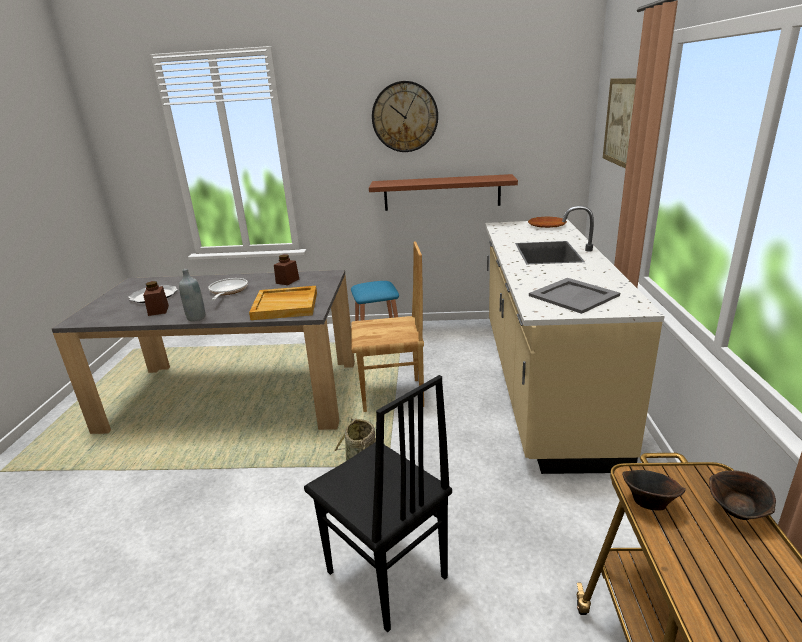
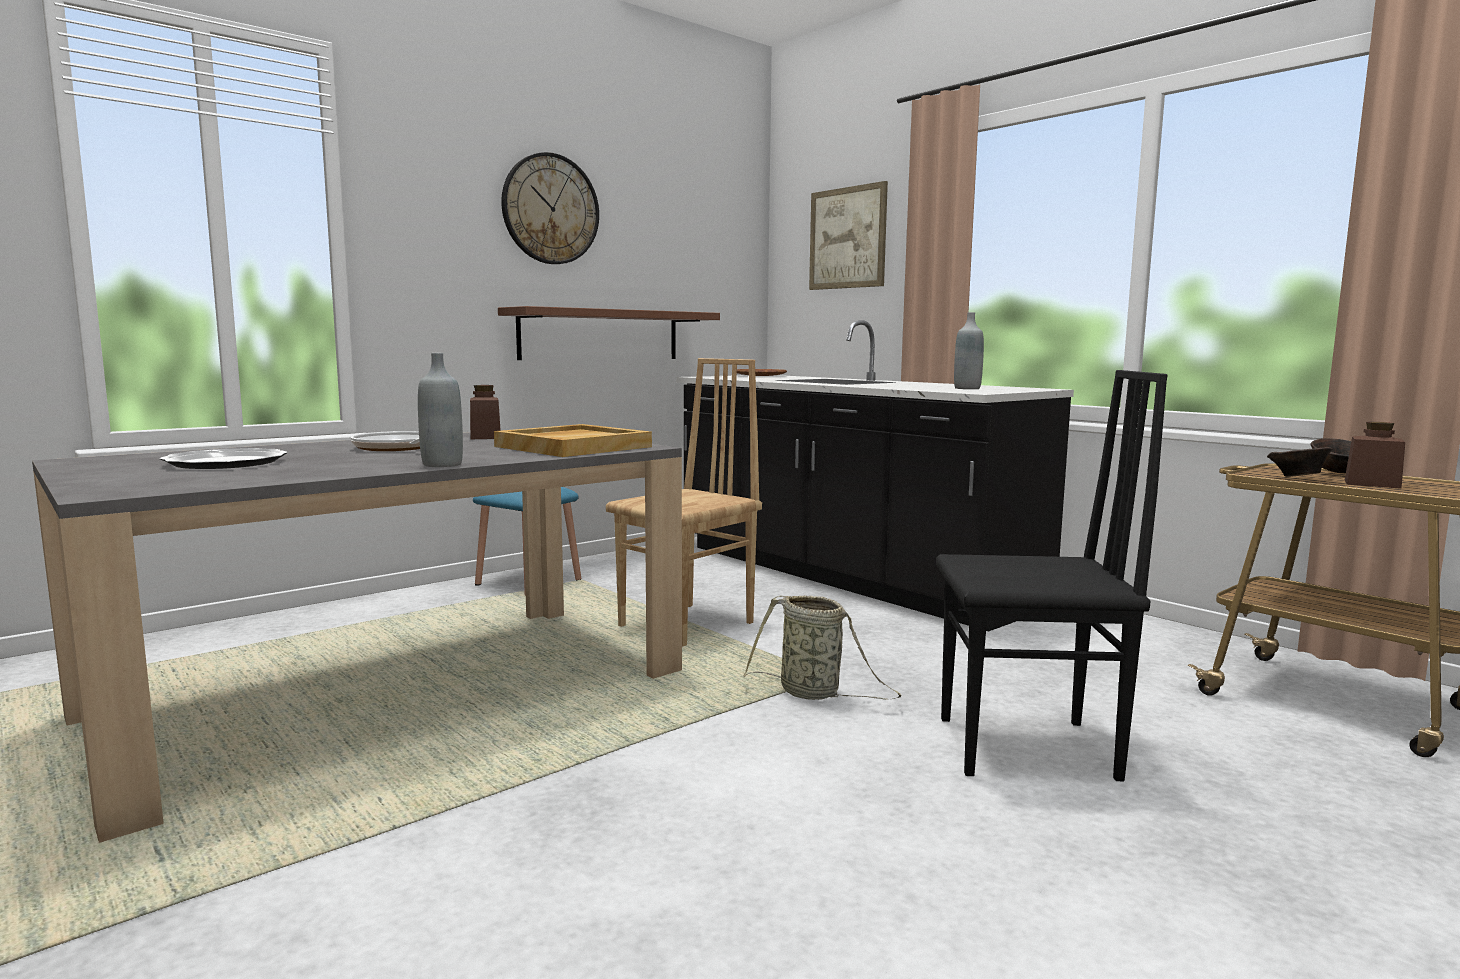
camera: 45 degrees left, 15 degrees down
(158, 310) = (312, 468): brown jar -> brown jar (1372, 484)
(542, 384) = (845, 576): beige counter -> black counter
(572, 295) = (967, 388): grey tray -> grey bottle

